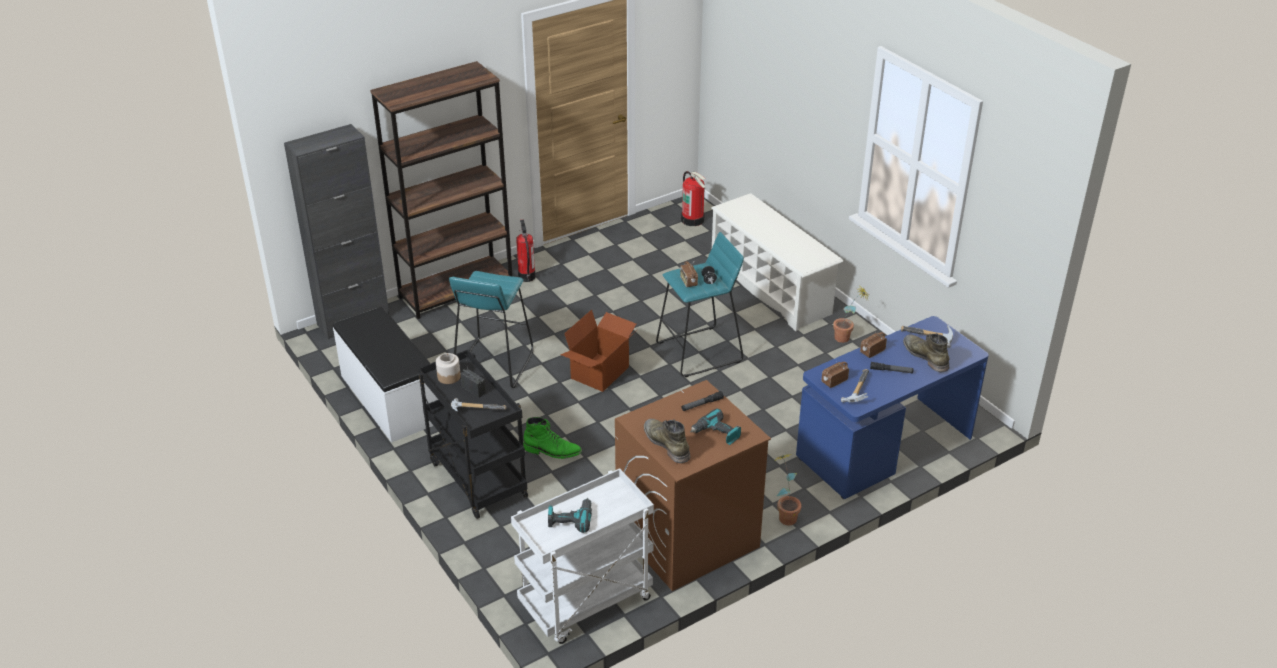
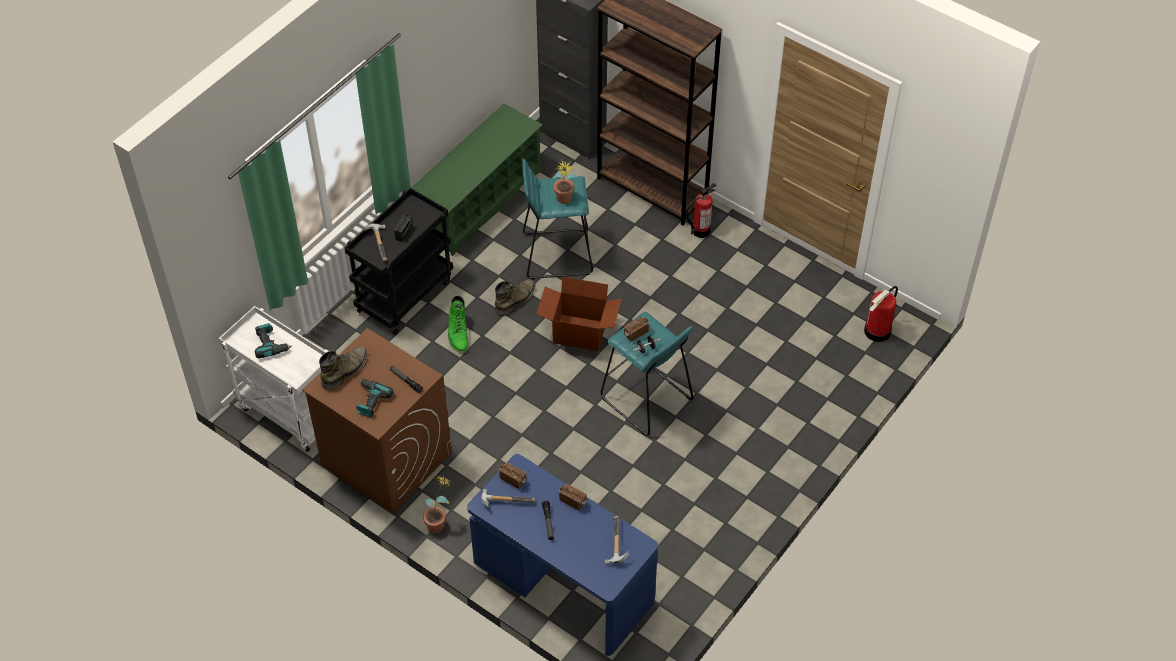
camera: 70 degrees right, 15 degrees up
(389, 399) = (479, 202): white bench -> green shoe rack
(449, 376) = (415, 212): jar -> none
(771, 288) = (784, 431): white shoe rack -> none
(846, 339) = (727, 517): potted plant -> potted plant (564, 202)
(925, 356) = (583, 547): green boot -> green boot (515, 299)

